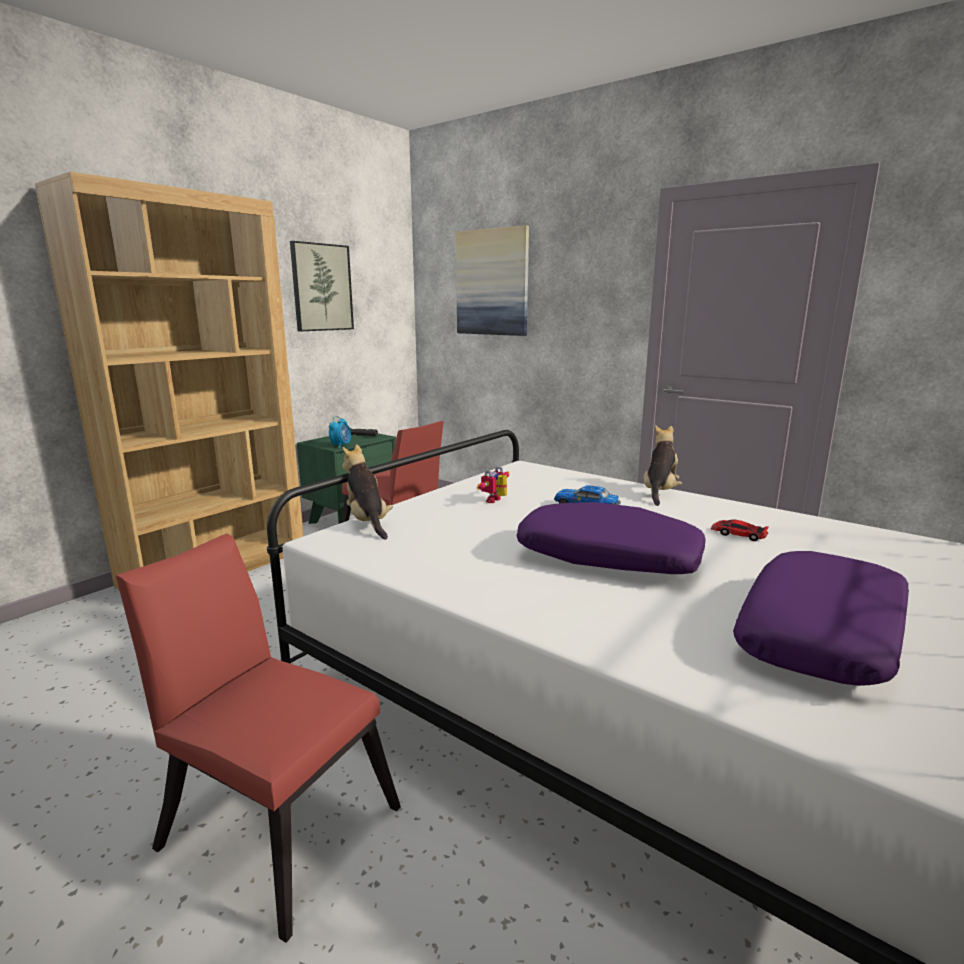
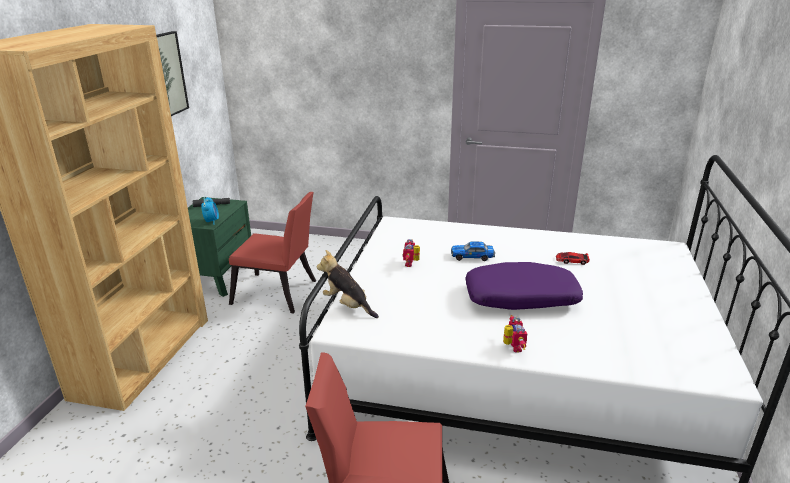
camera: 25 degrees left, 10 degrees up
(492, 283) = (308, 54): picture -> none
(527, 607) = (512, 347): none -> toy robot
(659, 492) = (503, 232): plush toy -> none
(822, 634) = (653, 323): purple pillow -> none

